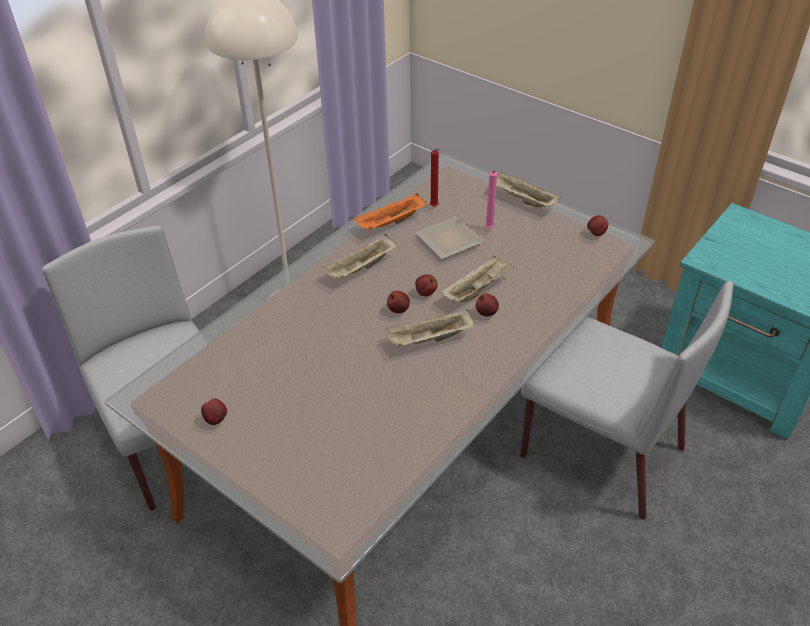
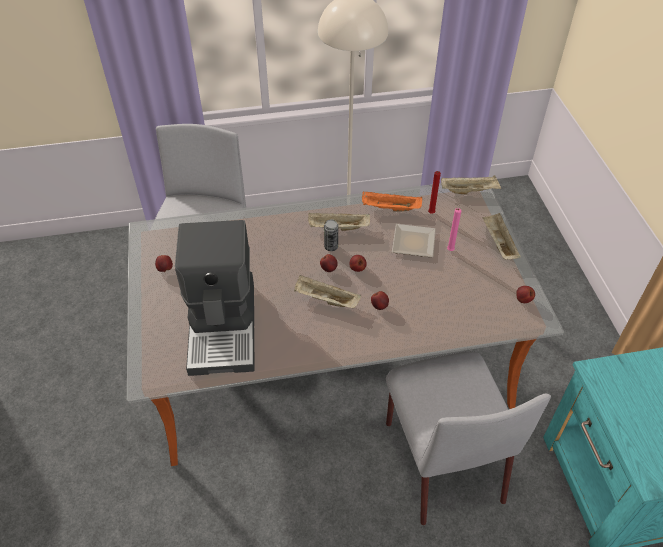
camera: 40 degrees right, 5 degrees up
(357, 431) = (224, 326): none -> coffee machine
(375, 289) = (331, 247): none -> can
(477, 289) = (392, 287): beige tray -> beige tray (469, 191)

